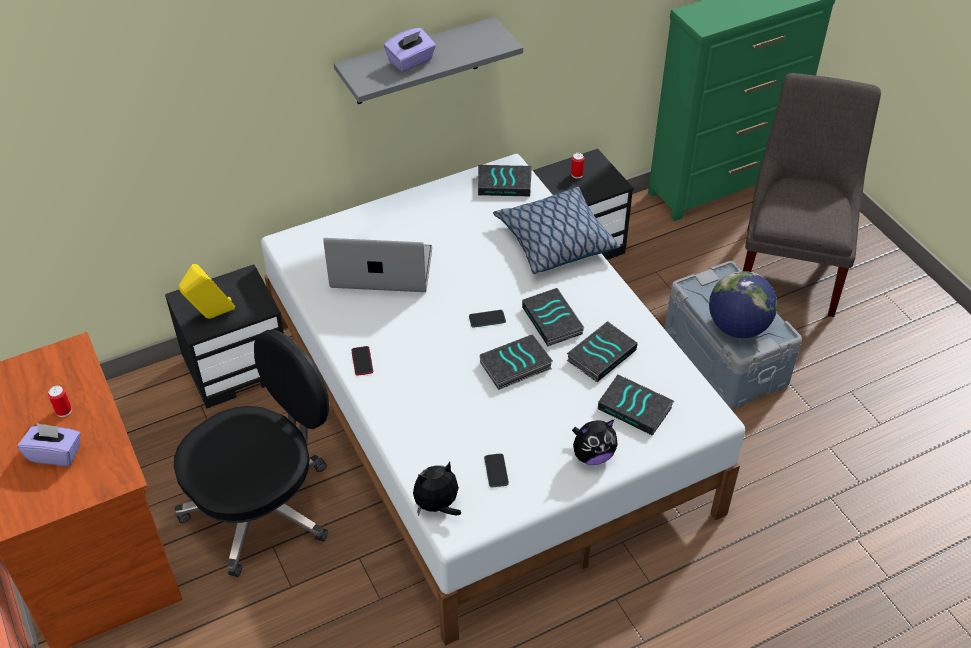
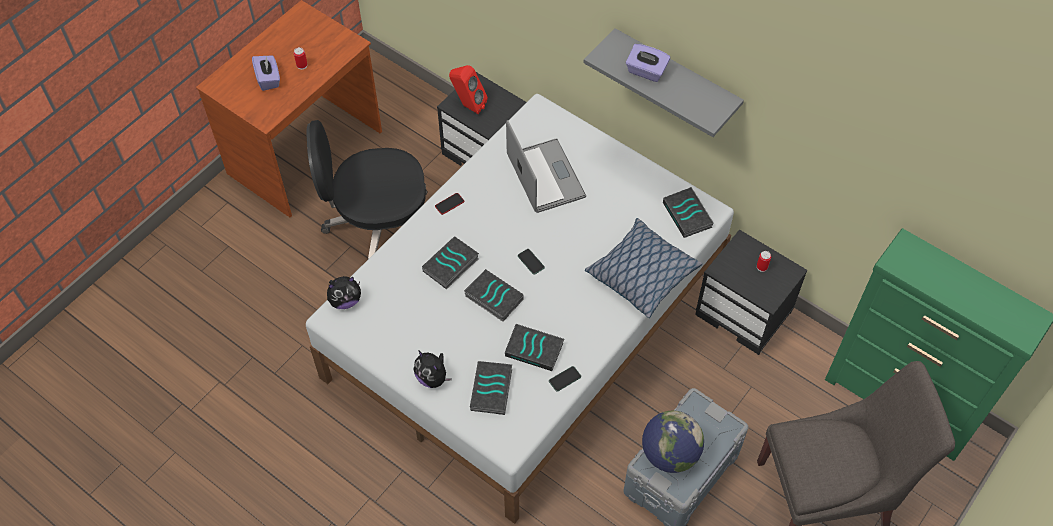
camera: 65 degrees right, 10 degrees up
(211, 316) = (468, 105): yellow speaker -> red speaker
(263, 506) = (378, 225): black office chair -> black office chair turned 150 degrees clockwise
(437, 506) = (345, 300): plush toy -> plush toy turned 120 degrees clockwise
(496, 471) = (390, 323): phone -> phone (565, 379)
(553, 321) = (553, 305): book -> book (451, 266)

